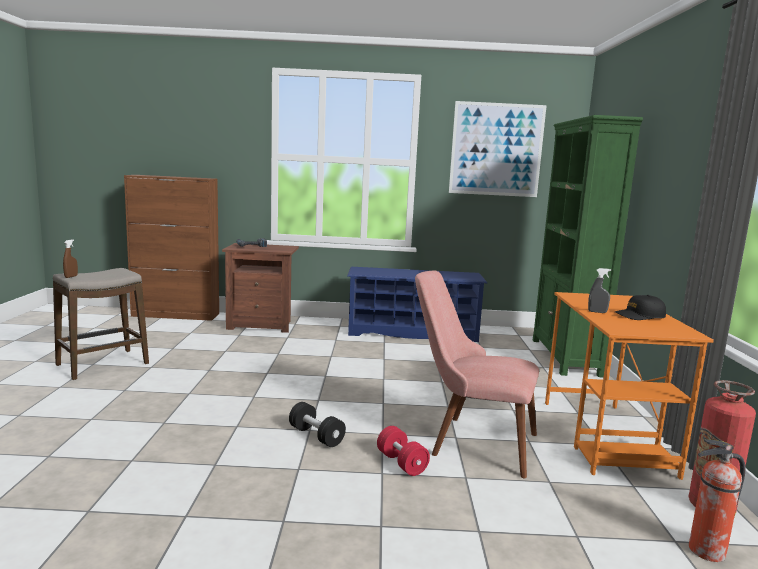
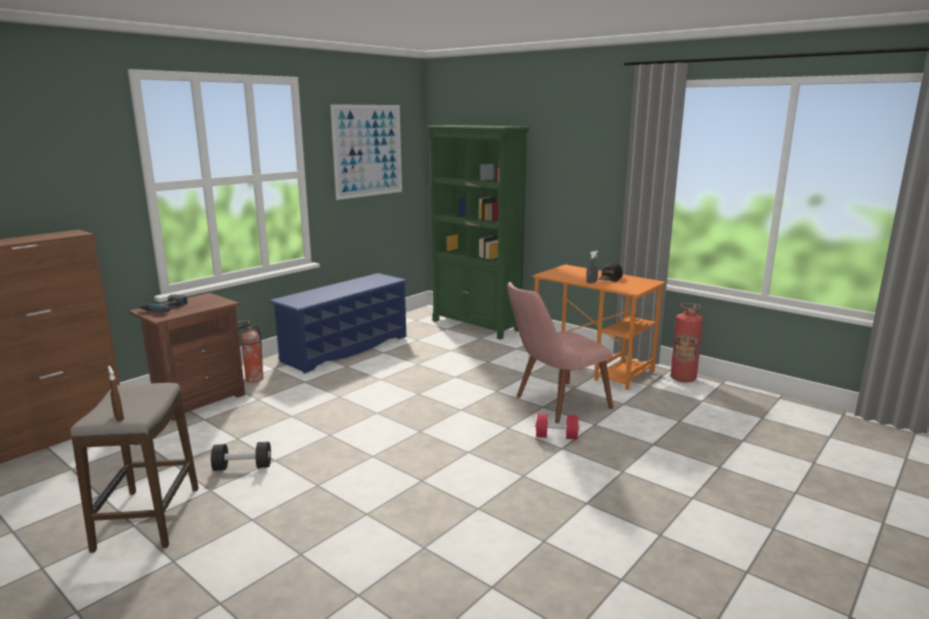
camera: 50 degrees left, 5 degrees up
(316, 436) = (481, 452): black dumbbell -> black dumbbell (243, 467)
(705, 551) = (714, 398): fire extinguisher -> fire extinguisher (253, 379)

